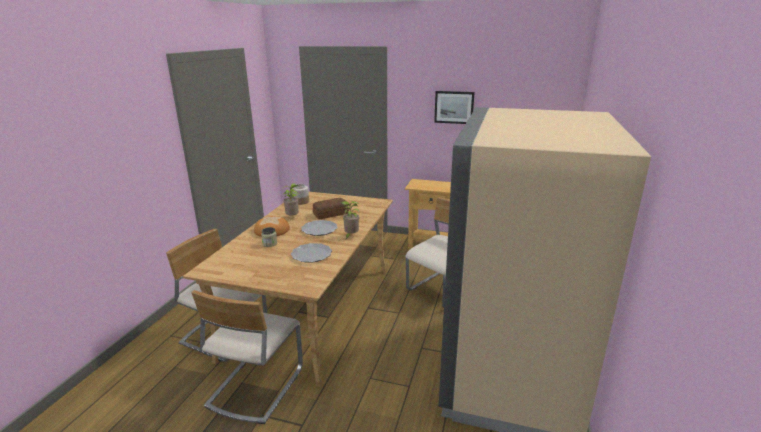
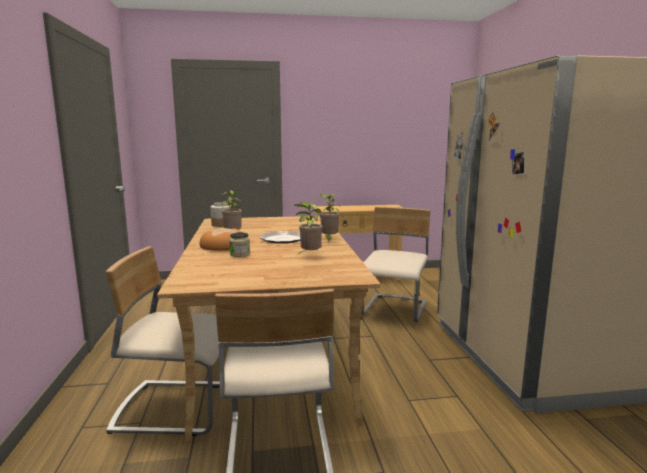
camera: 25 degrees left, 10 degrees down
(311, 254) = (309, 255): plate -> potted plant
(330, 214) = (274, 229): bread -> none
(454, 107) = (354, 125): picture -> none

